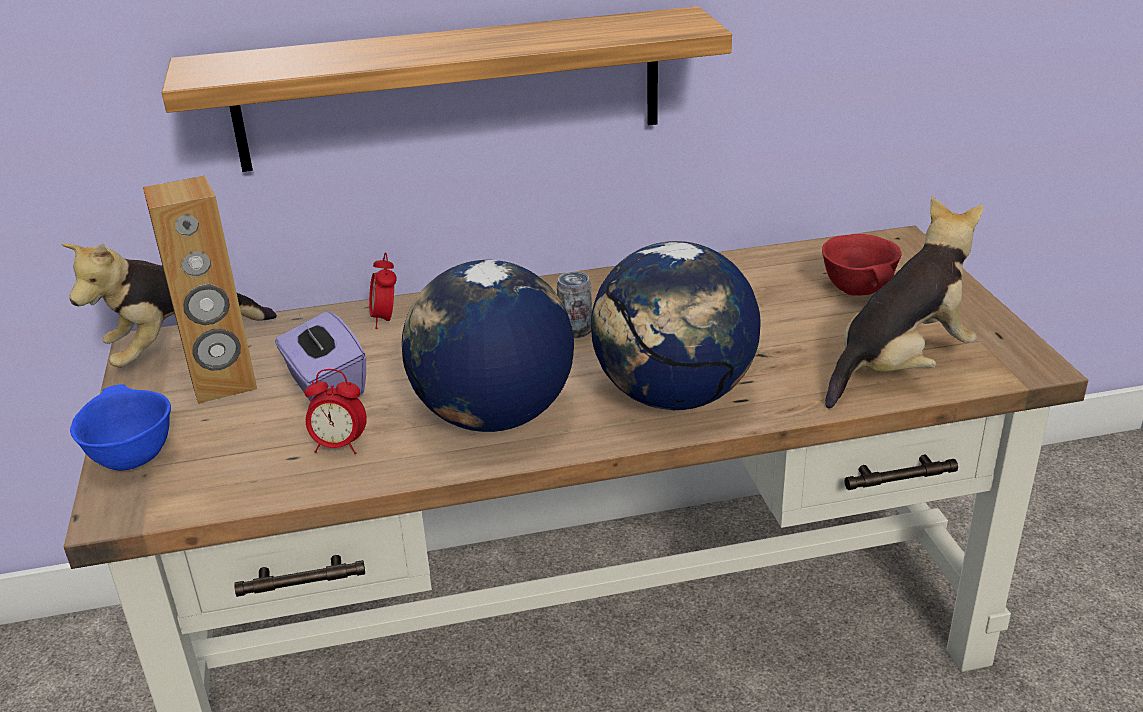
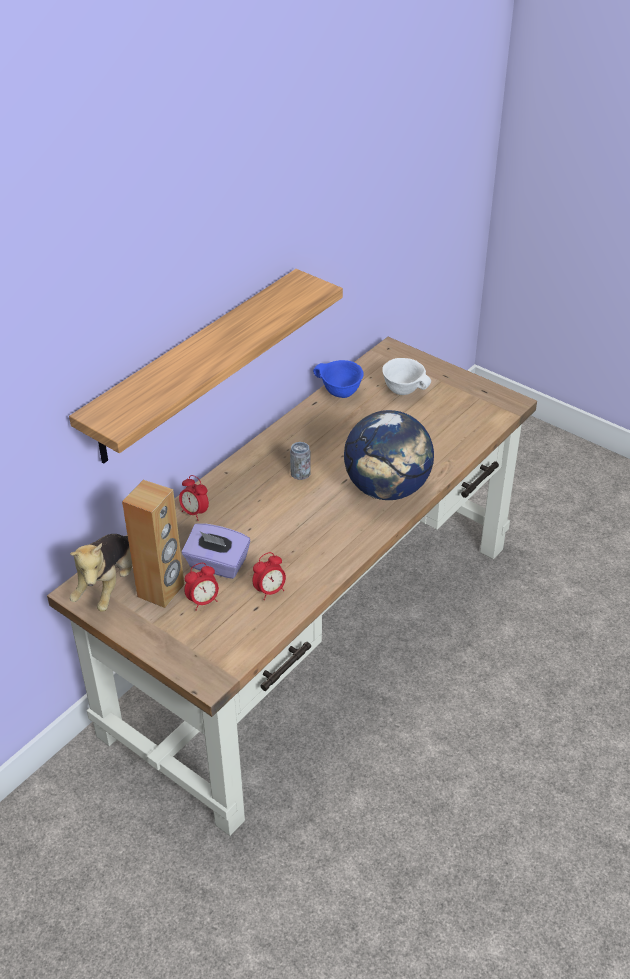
camera: 40 degrees left, 10 degrees up
(131, 458) = (175, 652): blue bowl -> blue bowl (340, 393)
(247, 418) = (203, 601): none -> alarm clock
(493, 416) = (321, 539): globe -> none
(860, 290) = (404, 390): red bowl -> white bowl
(899, 366) = (462, 427): plush toy -> none

